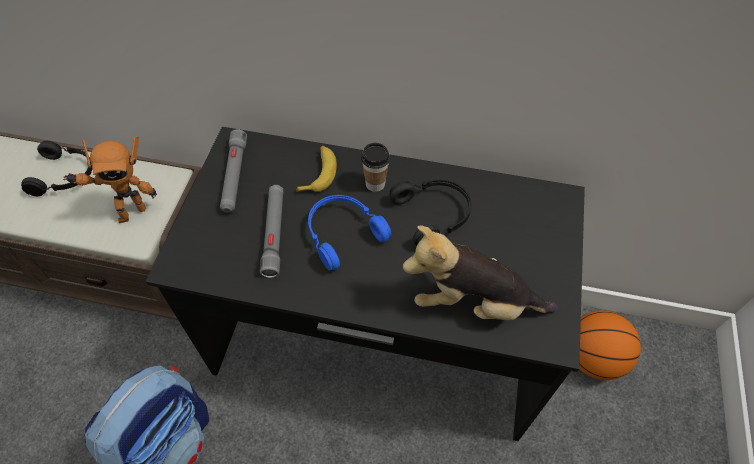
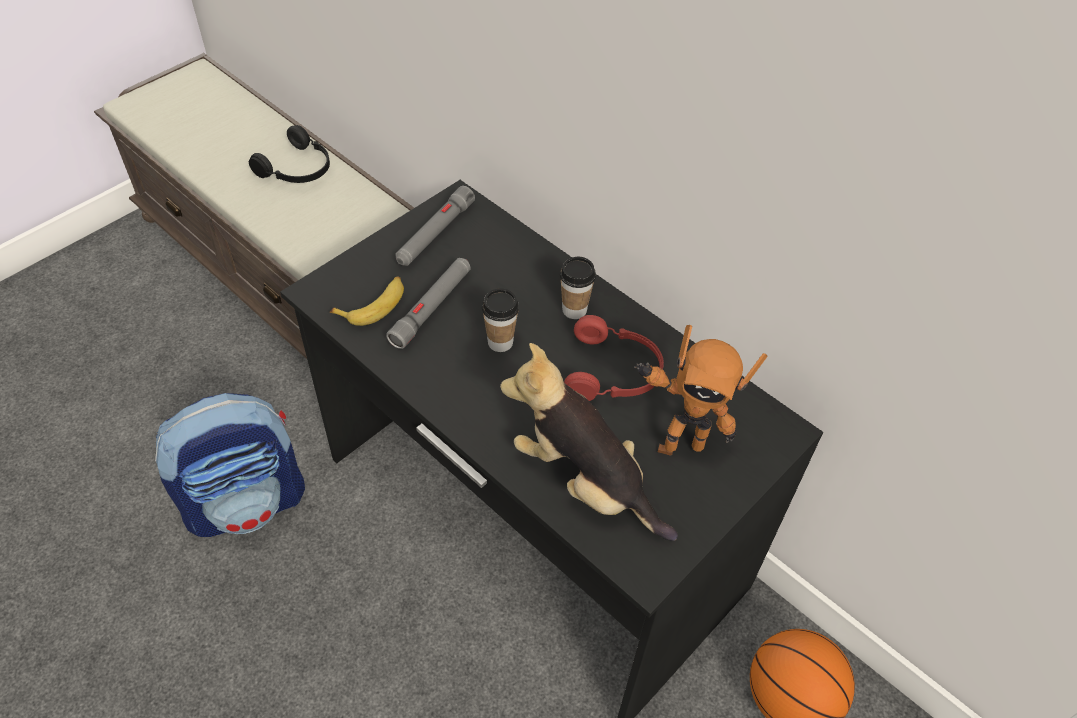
camera: 30 degrees right, 5 degrees down
(130, 212) = (333, 233): toy robot -> toy robot (679, 443)
(319, 173) = (523, 270): banana -> banana (374, 305)
(342, 233) = (500, 342): blue headphones -> cup
(434, 215) = (614, 372): black headphones -> red headphones

